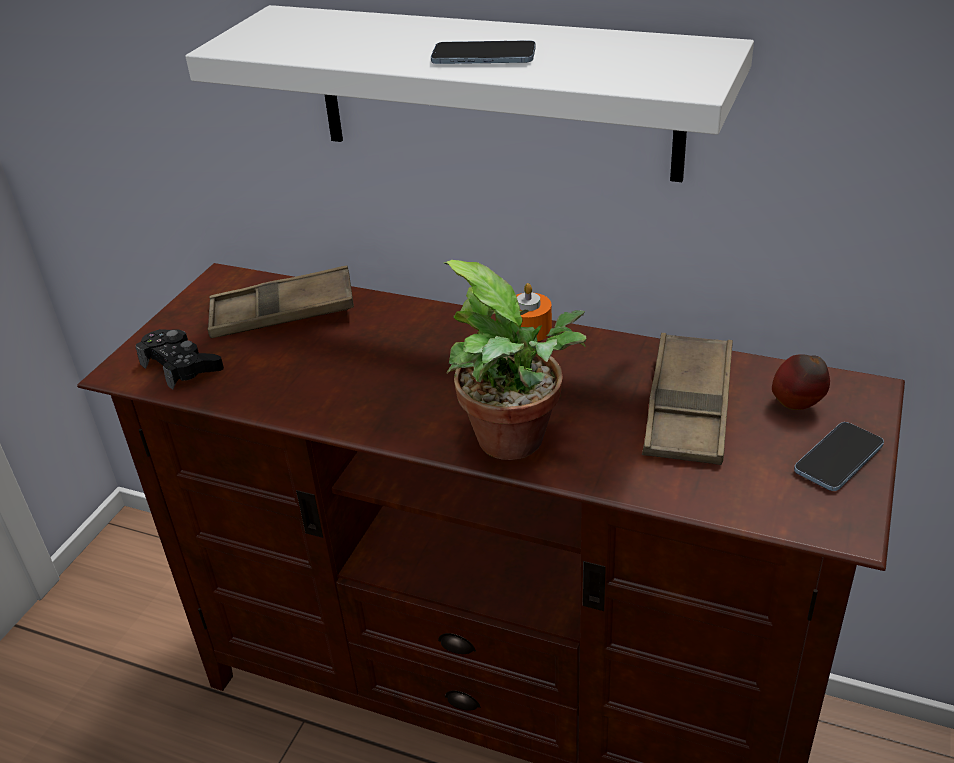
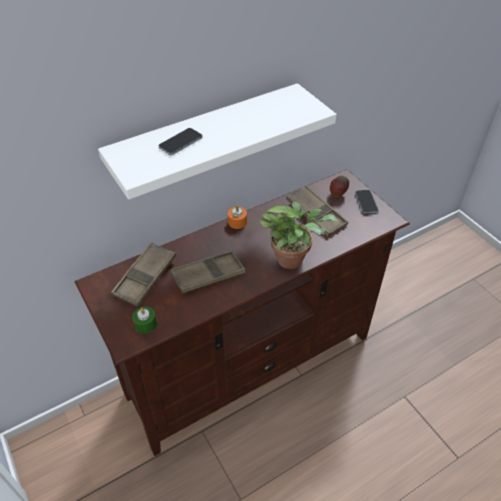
camera: 55 degrees left, 10 degrees up
(181, 366) = (145, 324): black game controller -> green candle
(356, 368) = (208, 275): none -> brown tray
(483, 57) = (239, 130): phone -> phone (181, 142)

